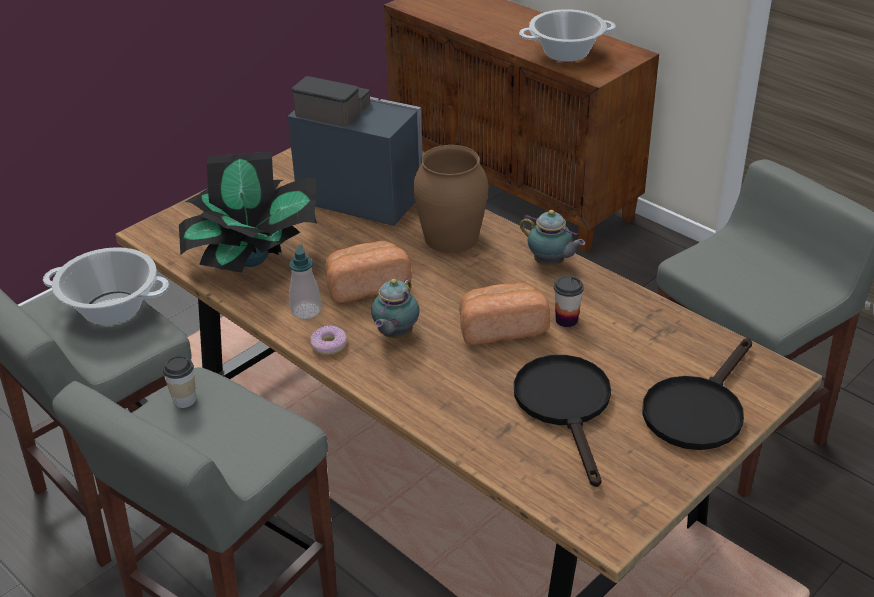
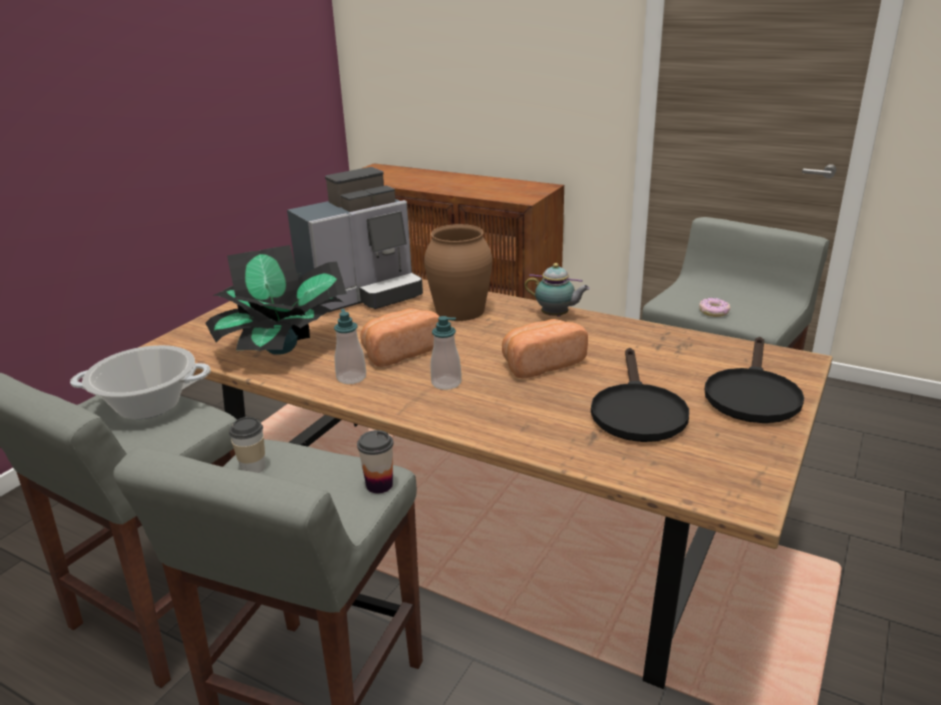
camera: 15 degrees left, 10 degrees down
(329, 345) = (386, 399): donut -> donut (714, 312)
(359, 196) = (363, 295): coffee machine -> coffee machine turned 135 degrees clockwise
(395, 335) = (446, 383): teapot -> soap dispenser
(566, 53) = (493, 191): cooking pot -> none
(566, 320) = (595, 350): cup -> cup (379, 485)
(566, 406) = (636, 410): black frying pan -> black frying pan turned 150 degrees counterclockwise

